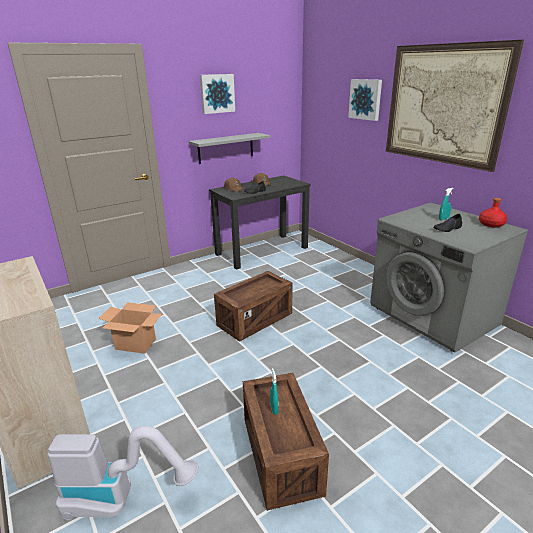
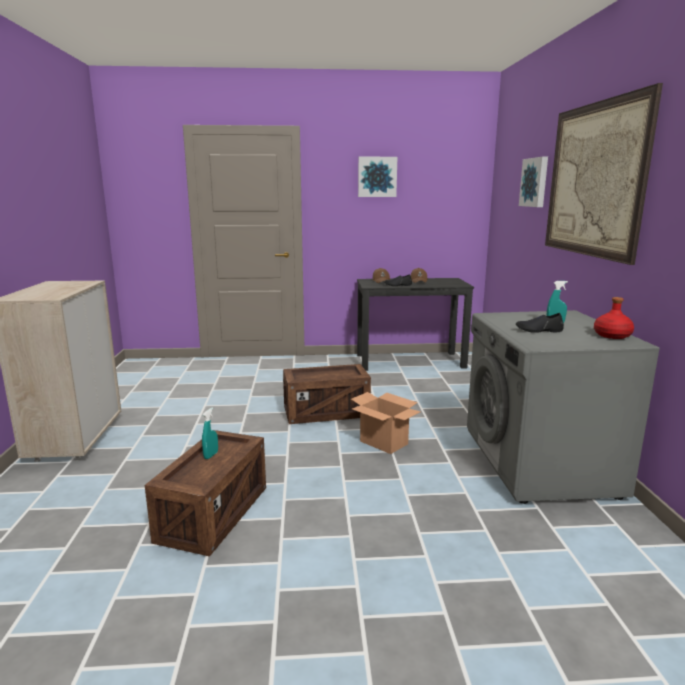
camera: 30 degrees right, 10 degrees down
(121, 499) = (69, 493): vacuum cleaner -> none
(136, 344) = (203, 402): cardboard box -> cardboard box (384, 443)
(225, 148) = (382, 236): grey shelf -> none

